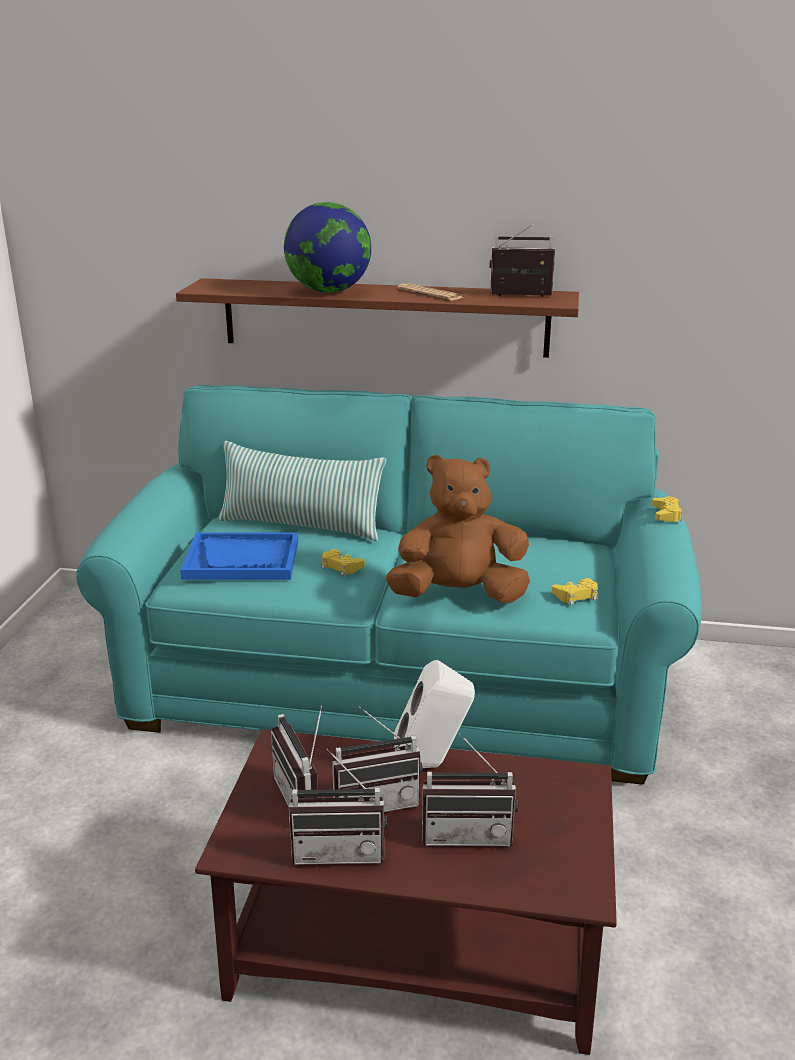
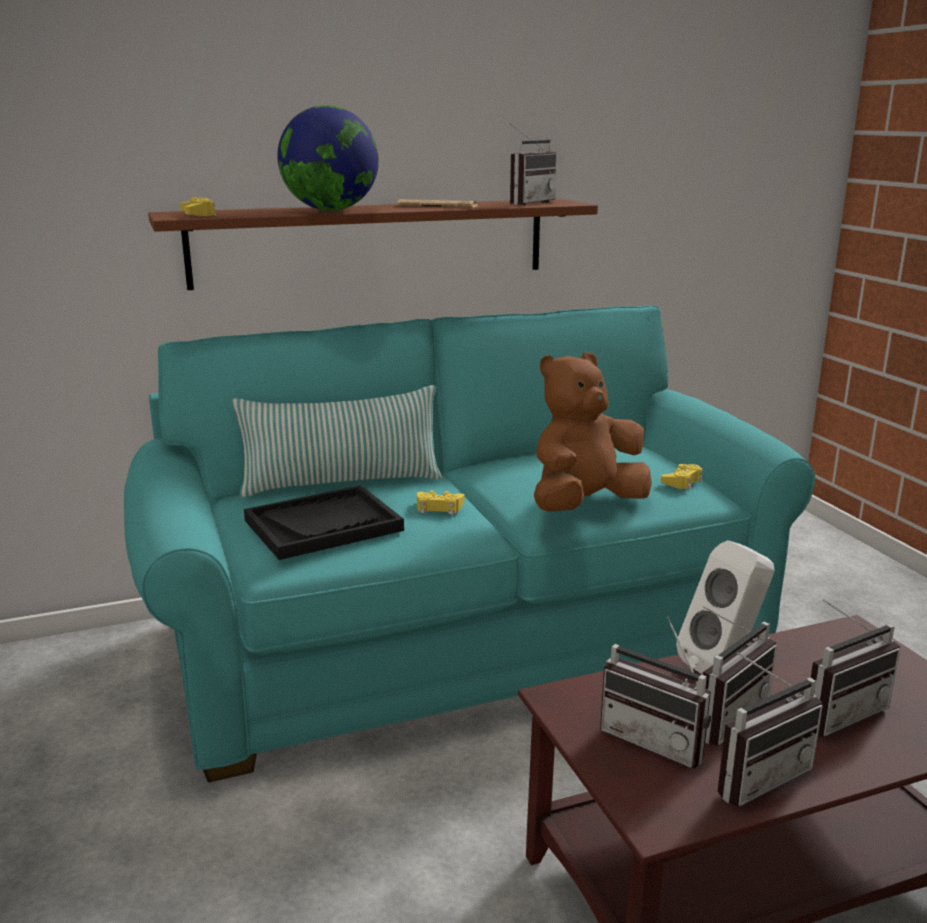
camera: 30 degrees left, 5 degrees down
(242, 559) = (323, 525): blue tray -> black tray
(520, 297) = (526, 203): radio -> radio turned 150 degrees clockwise
(666, 514) = (694, 399): yellow game controller -> yellow game controller (198, 214)

